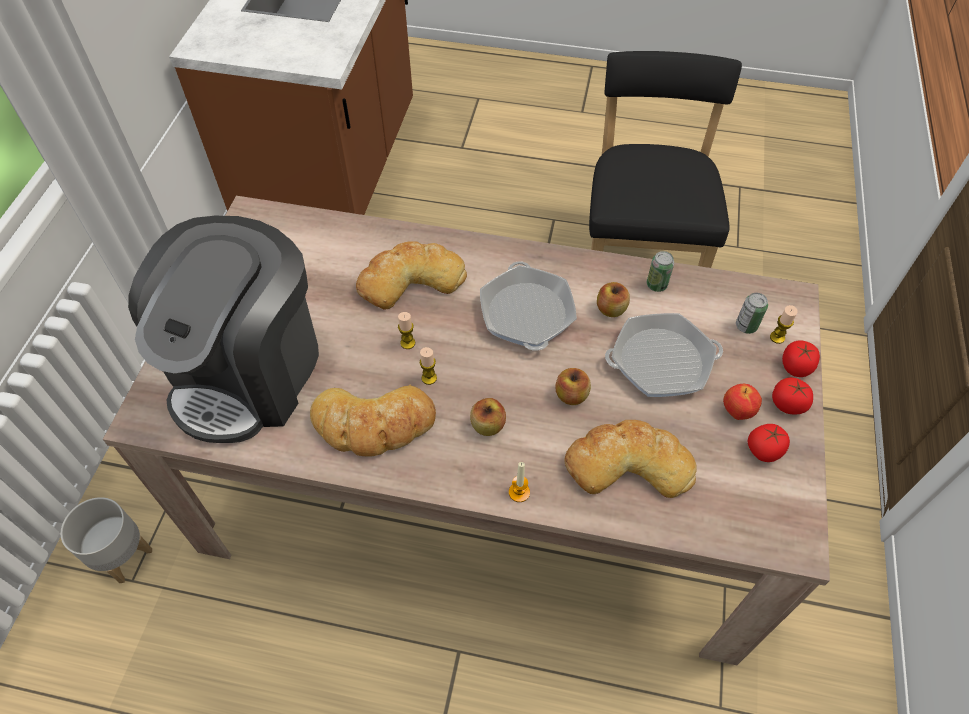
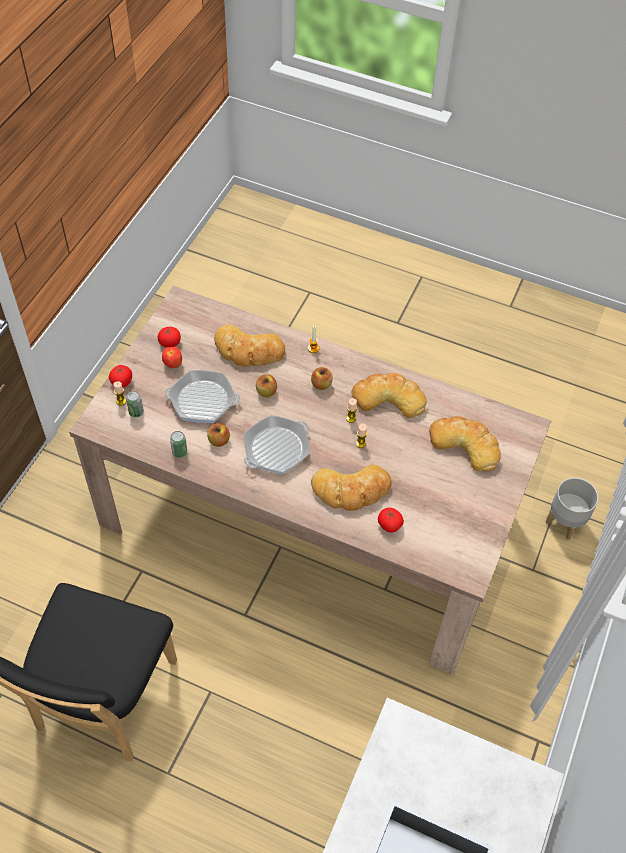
camera: 170 degrees left, 0 degrees up
(248, 371) = (465, 444): coffee machine -> bread
(527, 313) = (276, 449): frying pan -> frying pan turned 45 degrees clockwise
(788, 404) = (140, 363): tomato -> tomato (389, 525)

